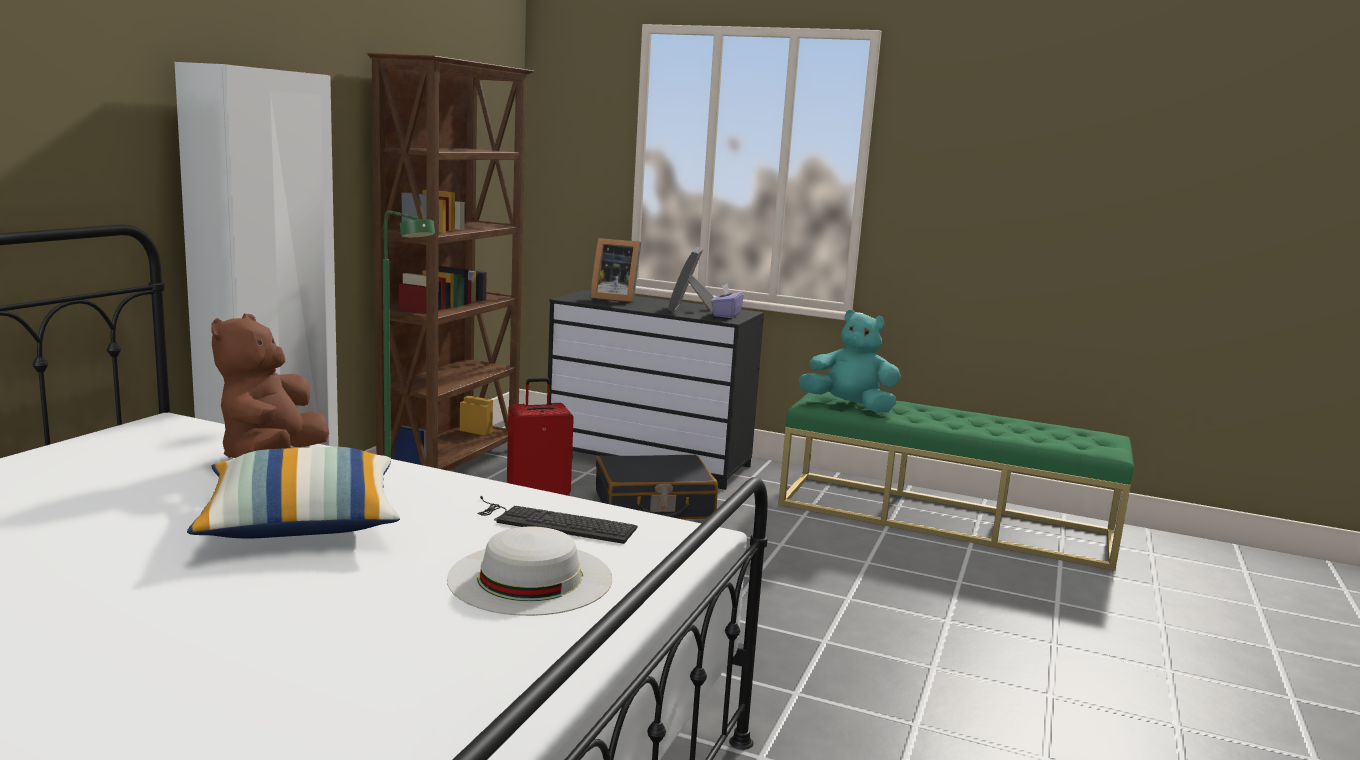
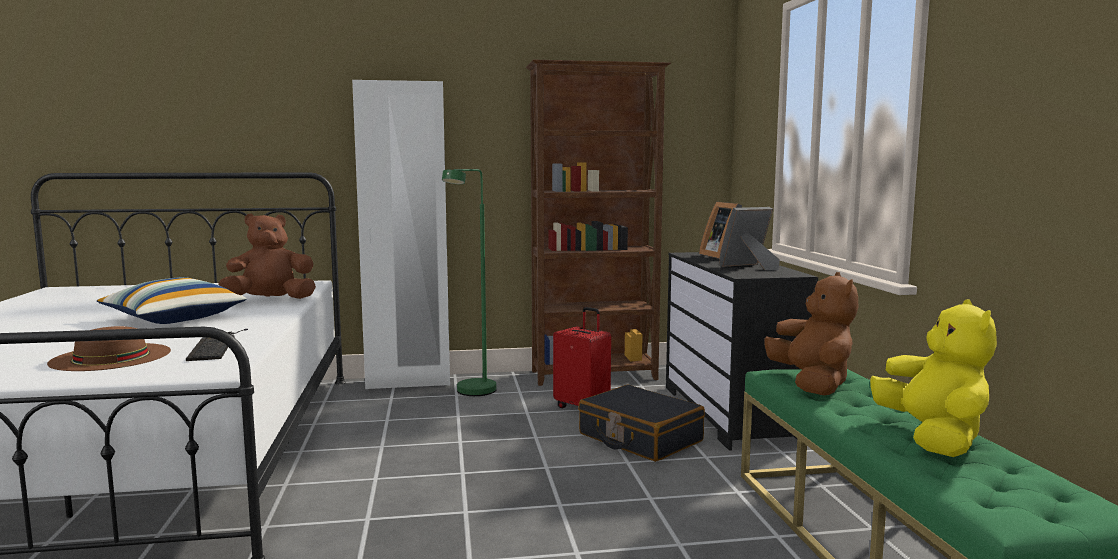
camera: 60 degrees right, 5 degrees down
(530, 578) = (111, 357): white hat -> brown hat
(726, 315) = (761, 273): purple tissue box -> none
(849, 406) = (812, 384): turquoise plush toy -> brown plush toy
(985, 422) = (933, 439): none -> yellow plush toy

